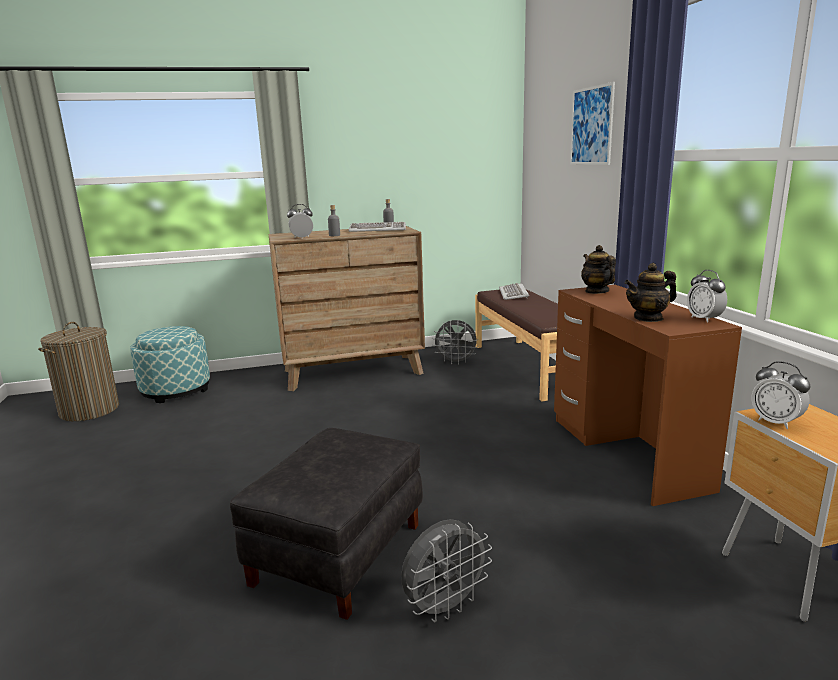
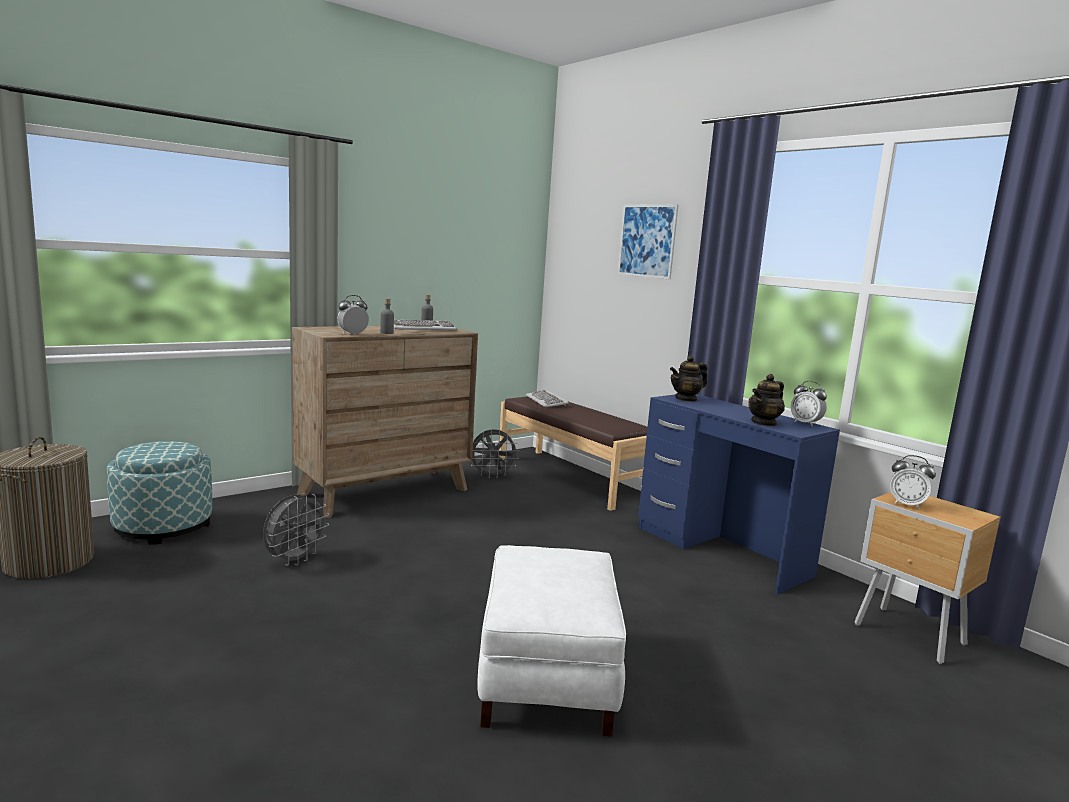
camera: 25 degrees left, 5 degrees down
(339, 554) = (547, 679): black ottoman -> white ottoman
(445, 607) = (688, 707): grey fan -> grey fan (294, 560)
(596, 291) = (686, 399): teapot -> teapot turned 75 degrees counterclockwise
(627, 452) = (721, 551): brown desk -> blue desk

